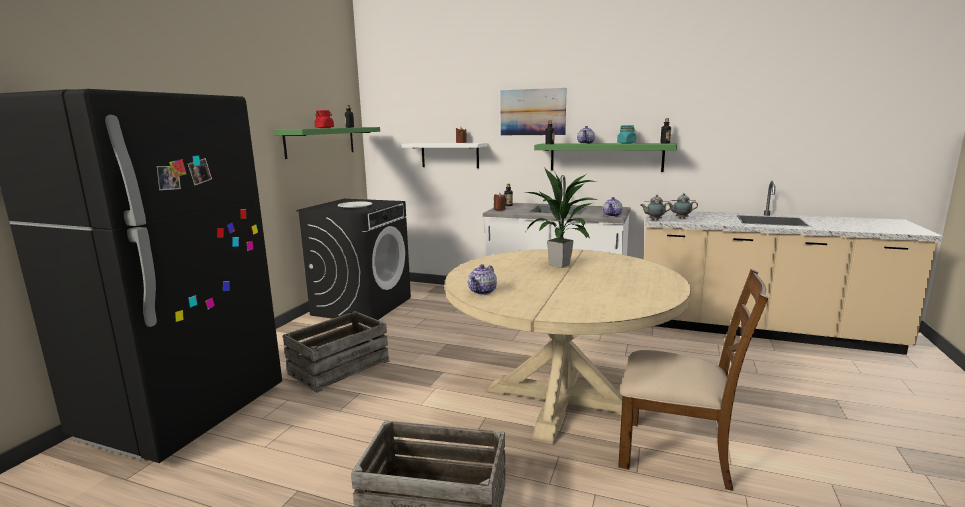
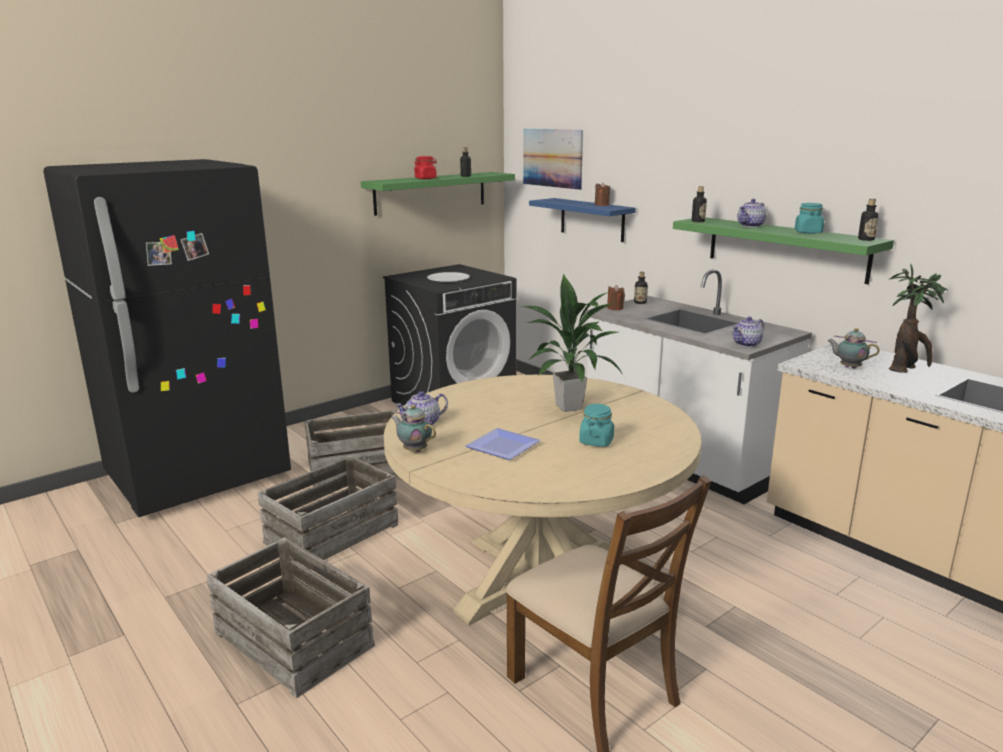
camera: 30 degrees right, 5 degrees up
(372, 418) = (332, 534): none -> crate
(450, 155) = (592, 219): white shelf -> blue shelf
(532, 112) = (693, 169): picture -> picture (552, 158)
(563, 293) = (500, 447): none -> plate
(613, 278) = (596, 441): none -> turquoise jar
(654, 220) = (798, 363): teapot -> teapot (414, 450)
(706, 215) = (906, 369): none -> potted plant

